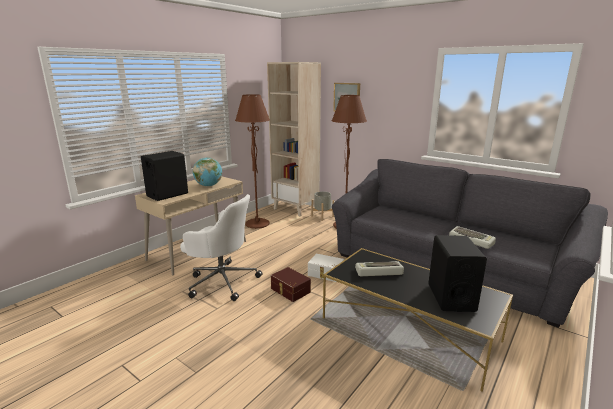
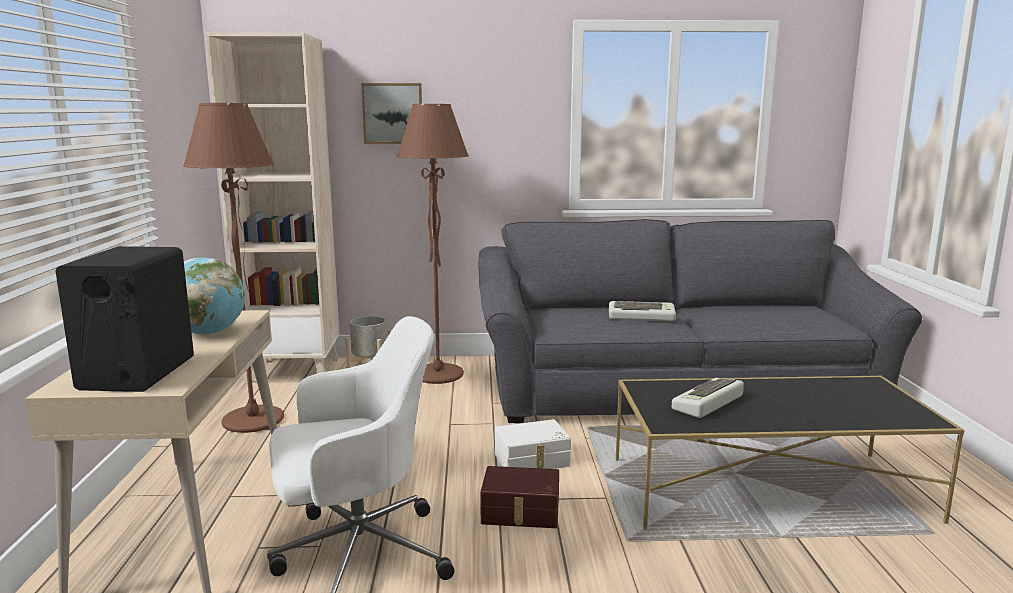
camera: 40 degrees left, 5 degrees down
(451, 297) = (842, 402): black speaker -> none
(472, 240) = (744, 323): keyboard -> keyboard (642, 316)

